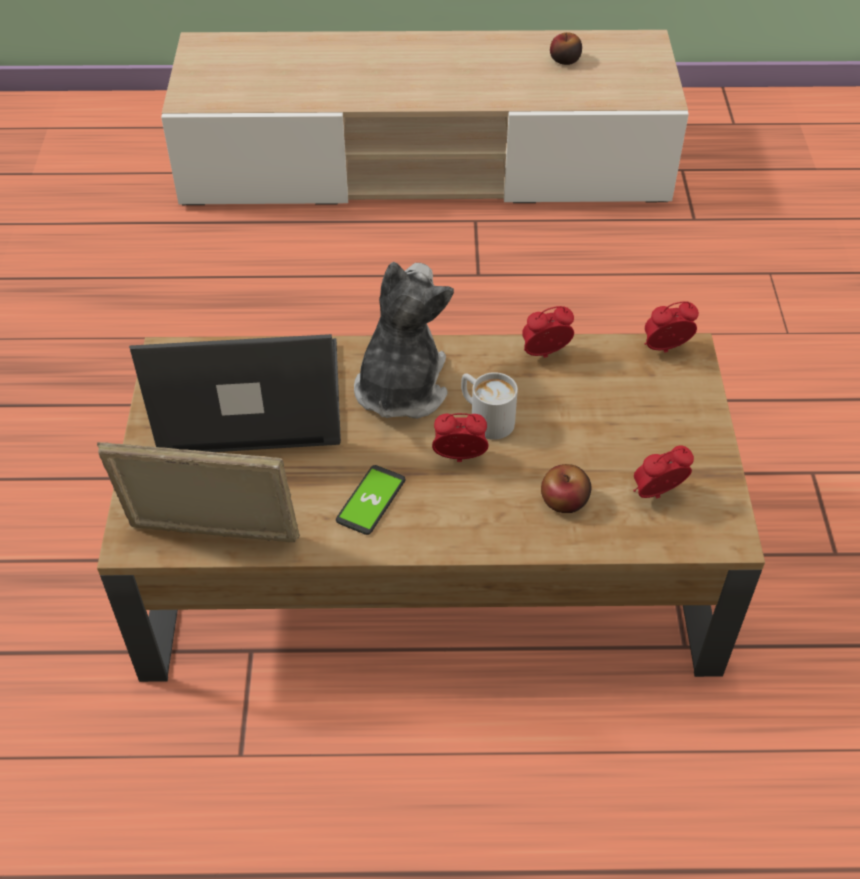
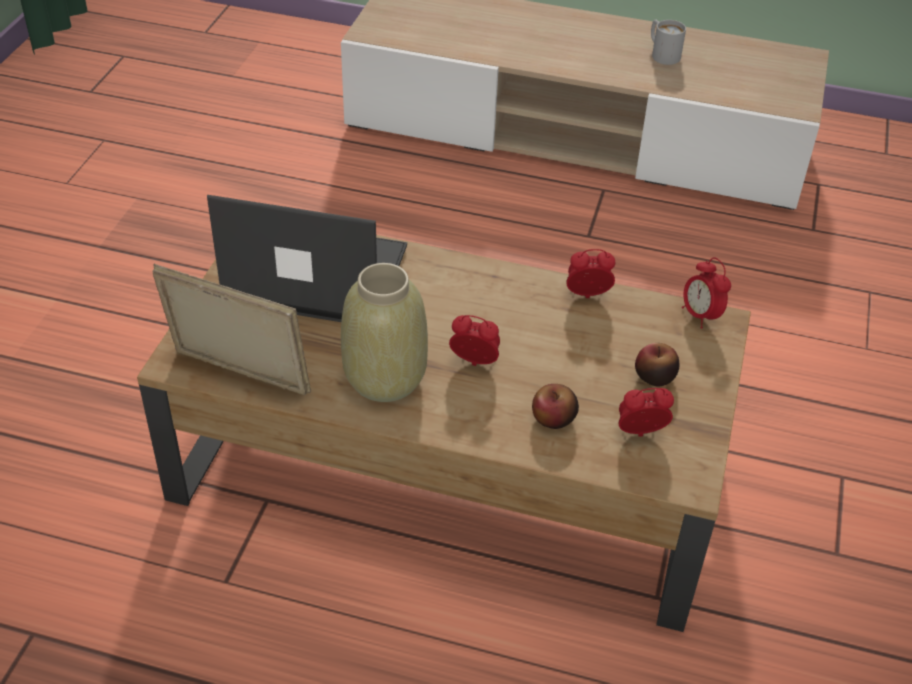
camera: 15 degrees right, 5 degrees down
(371, 500) = (383, 378): phone -> beige vase
(400, 387) = (447, 294): plush toy -> none
(485, 418) = (511, 335): white mug -> white mug (662, 54)
(564, 60) = (719, 59): apple -> apple (654, 376)
(665, 350) = (700, 315): alarm clock -> alarm clock turned 120 degrees counterclockwise

